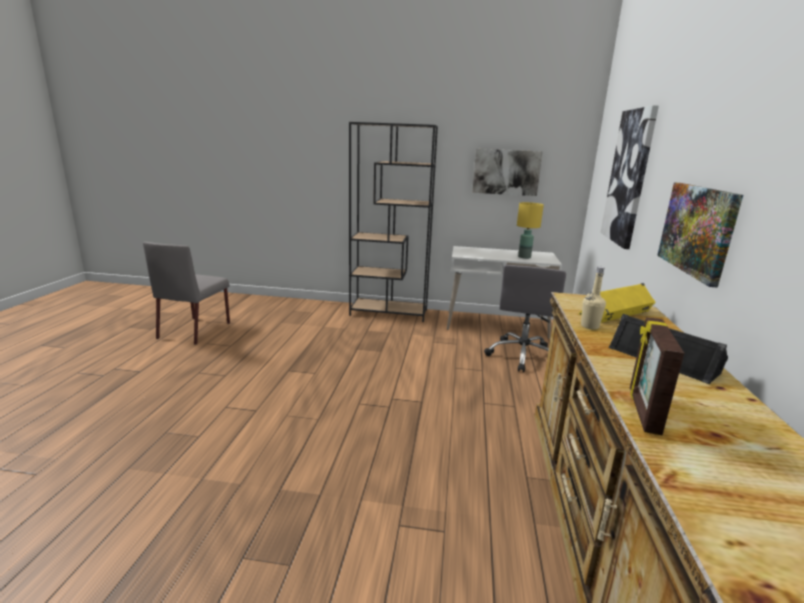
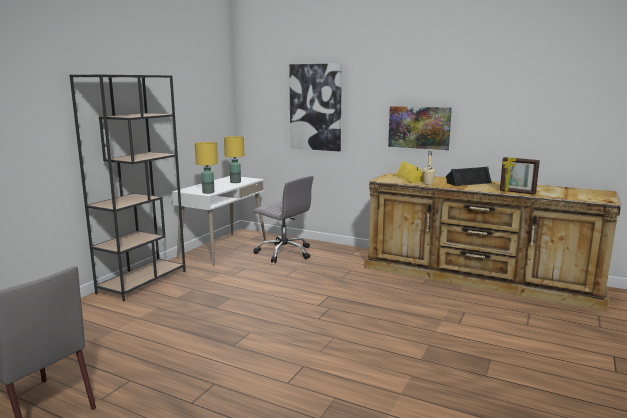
camera: 70 degrees left, 5 degrees down
(465, 254) = (208, 192): none -> yellow table lamp
(506, 172) = (192, 114): picture -> none

